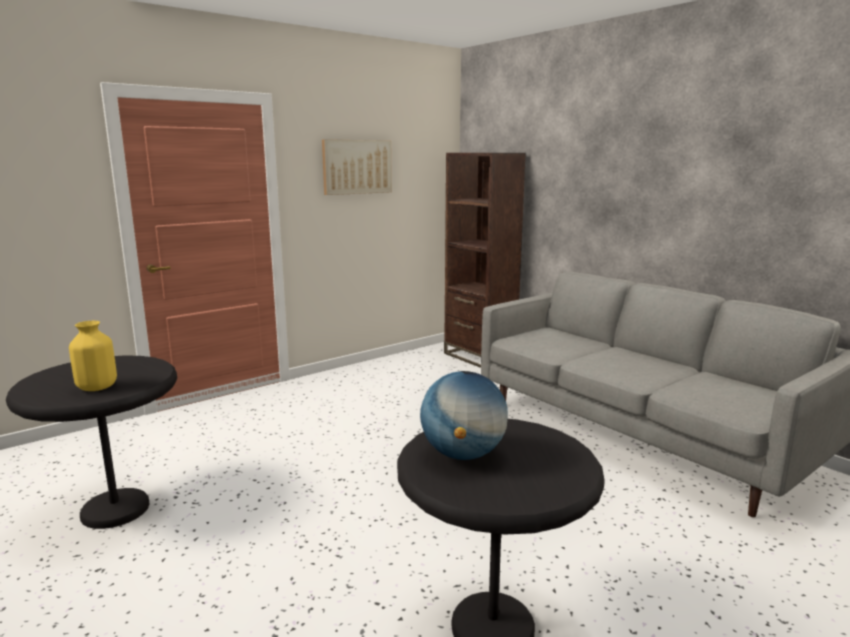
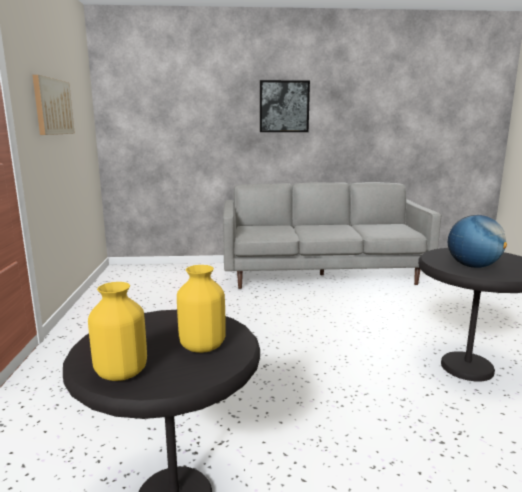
camera: 55 degrees left, 0 degrees up
(46, 379) = (121, 372): none -> yellow vase
(479, 357) = (155, 269): brown bookcase -> none
(654, 162) = (284, 106): none -> picture

